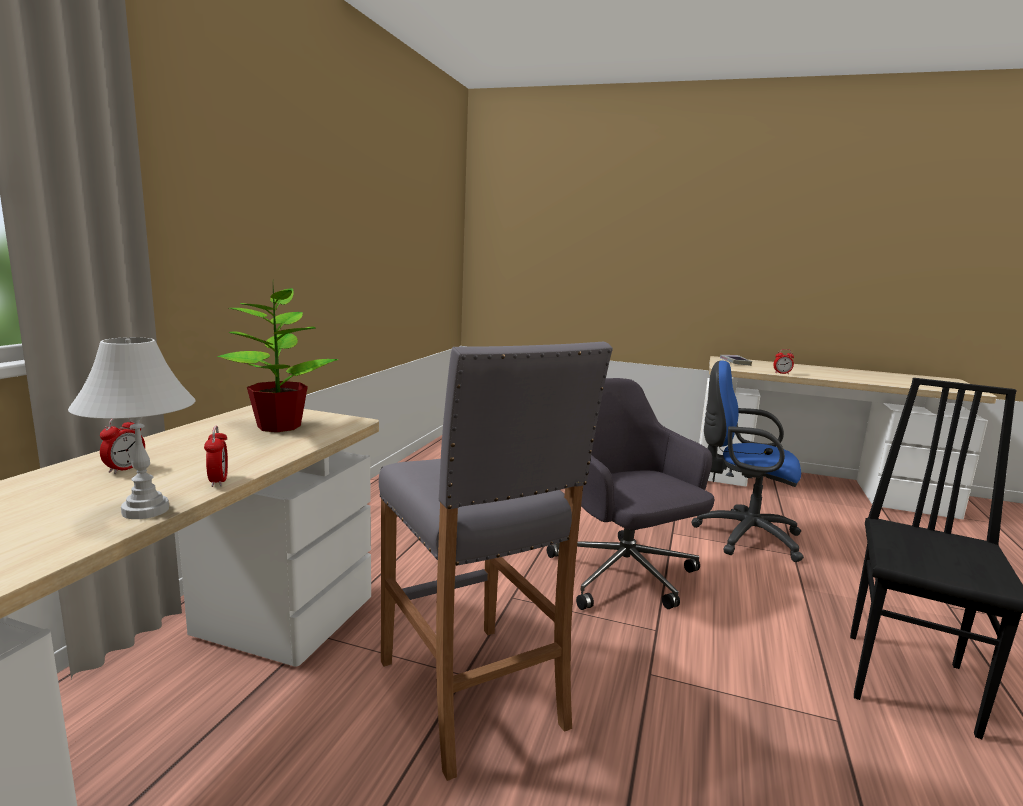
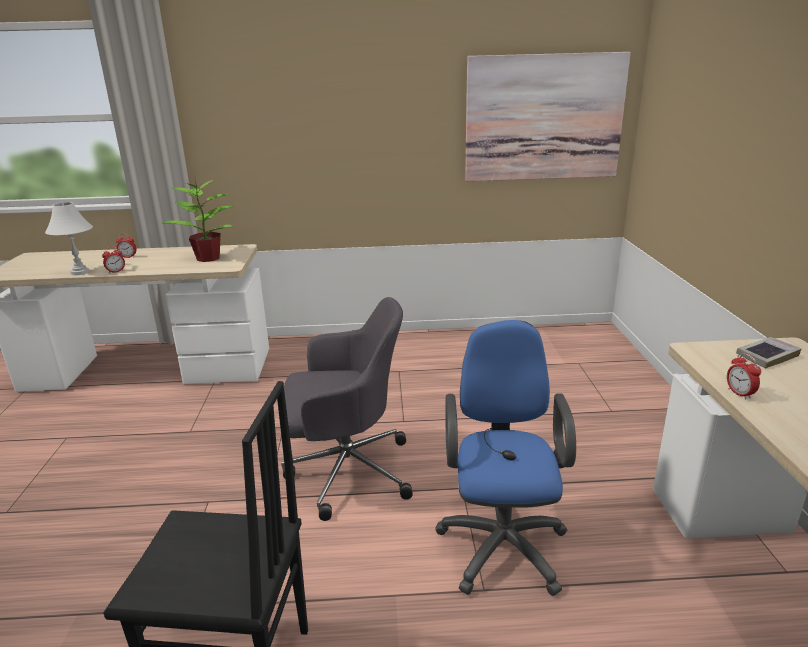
camera: 70 degrees right, 10 degrees up
(429, 236) = (543, 118): none -> picture
(472, 694) = (172, 438): grey stool -> none
(624, 576) = (346, 470): grey office chair -> grey office chair turned 45 degrees clockwise

